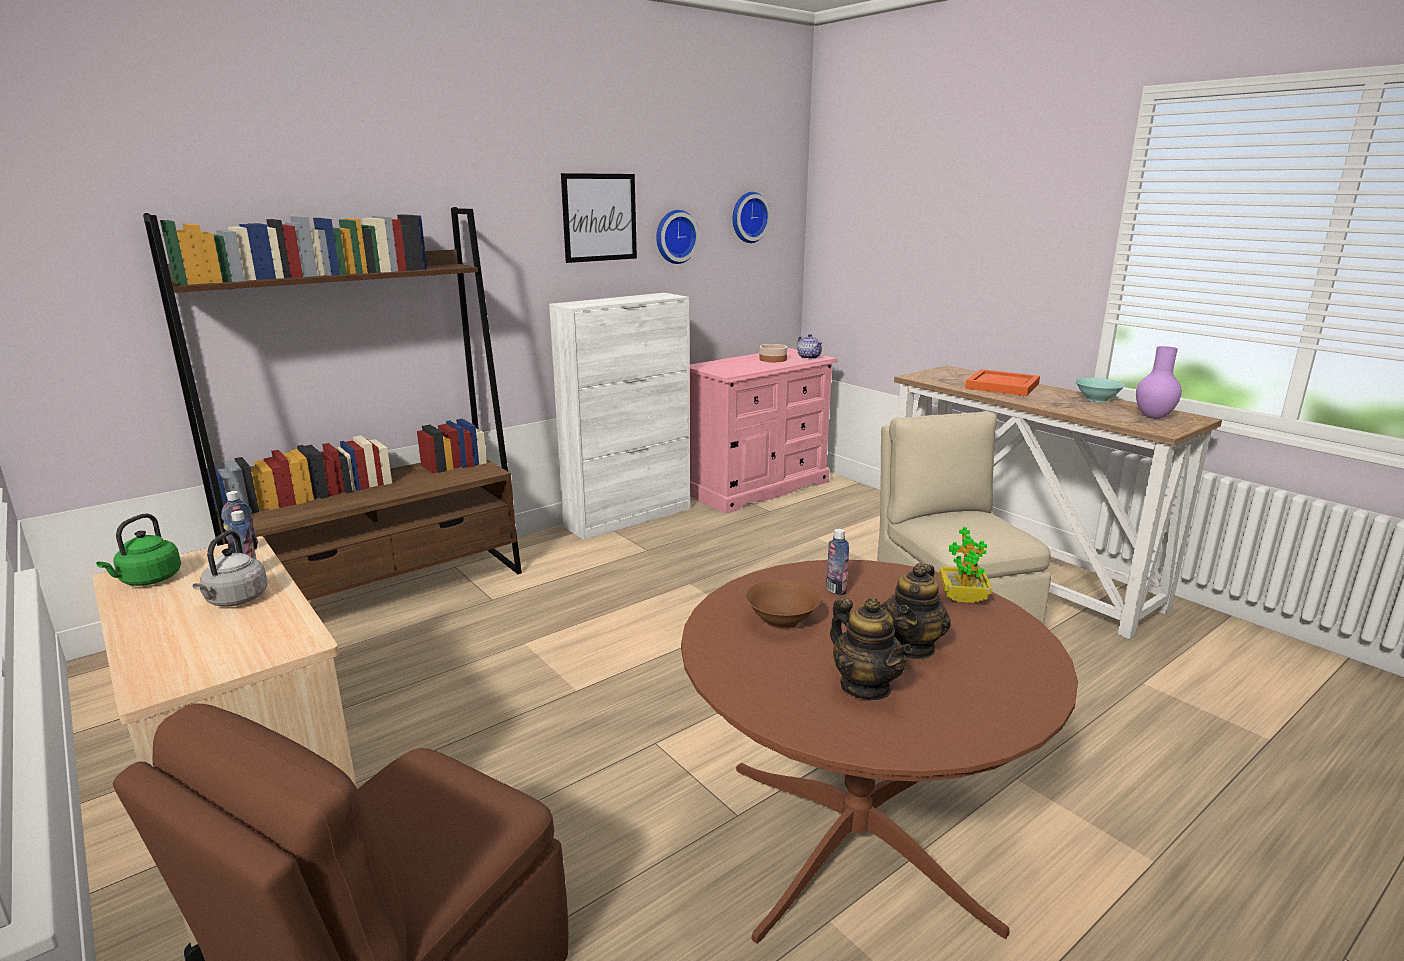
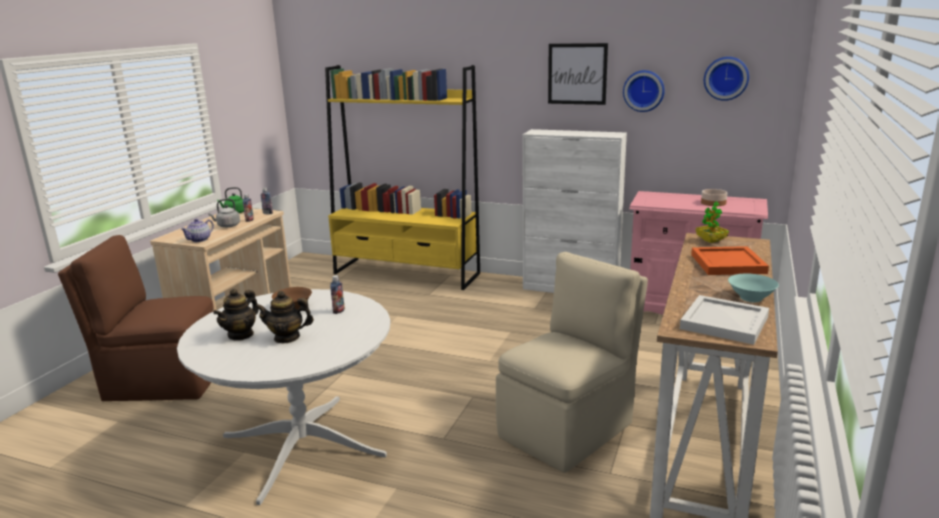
camera: 60 degrees right, 0 degrees up
(386, 594) = (406, 273): brown bookcase -> yellow bookcase
(809, 357) = (747, 208): teapot -> teapot (200, 240)
(854, 842) = (302, 445): brown dining table -> white dining table
(962, 597) = (357, 340): potted plant -> potted plant (711, 240)
(1153, 417) = (723, 323): purple vase -> white tray

